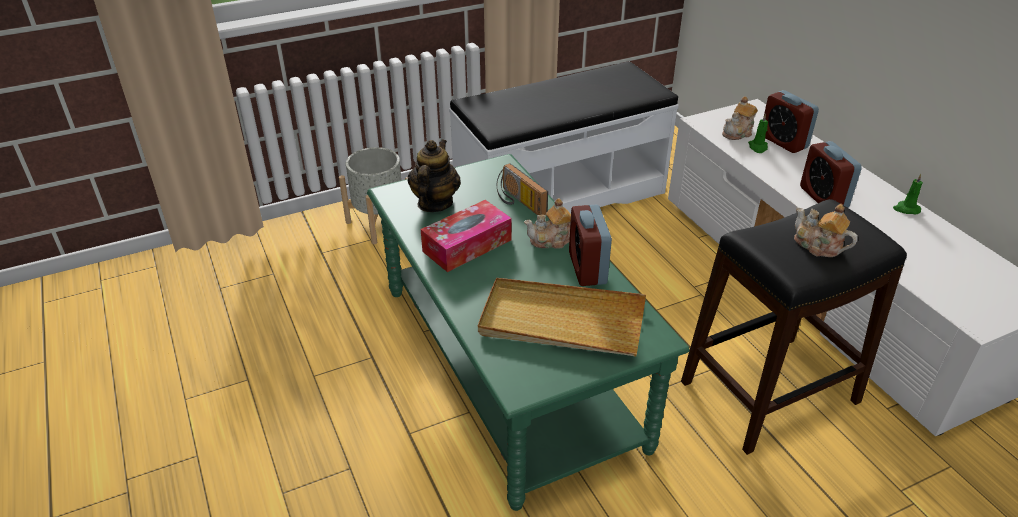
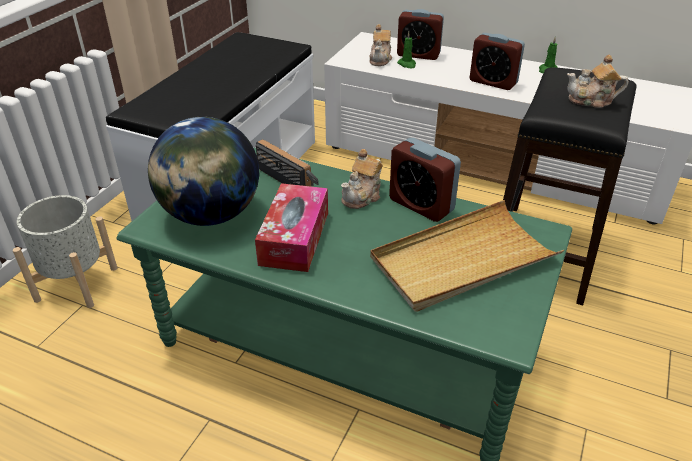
camera: 40 degrees left, 0 degrees up
(434, 203) = (211, 215): teapot -> globe
(518, 202) = (291, 178): radio -> radio turned 150 degrees counterclockwise

